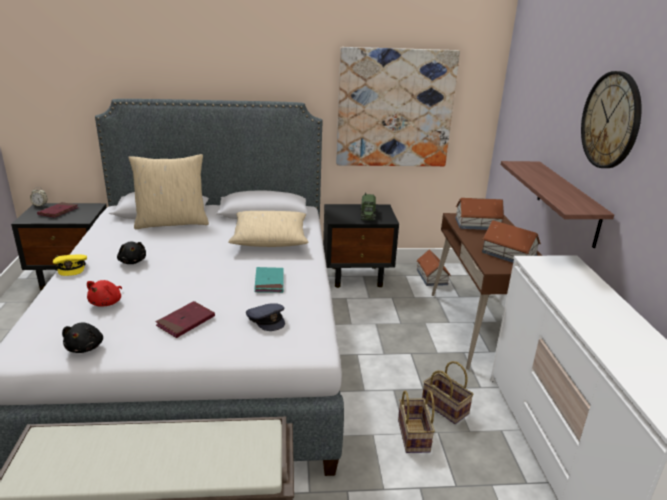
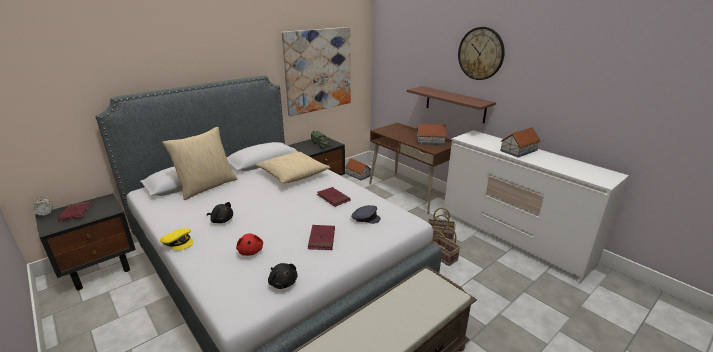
camera: 35 degrees left, 0 degrees up
(269, 282) = (333, 198): turquoise book -> red book
(477, 224) = (394, 131): toy house -> toy house (518, 150)

